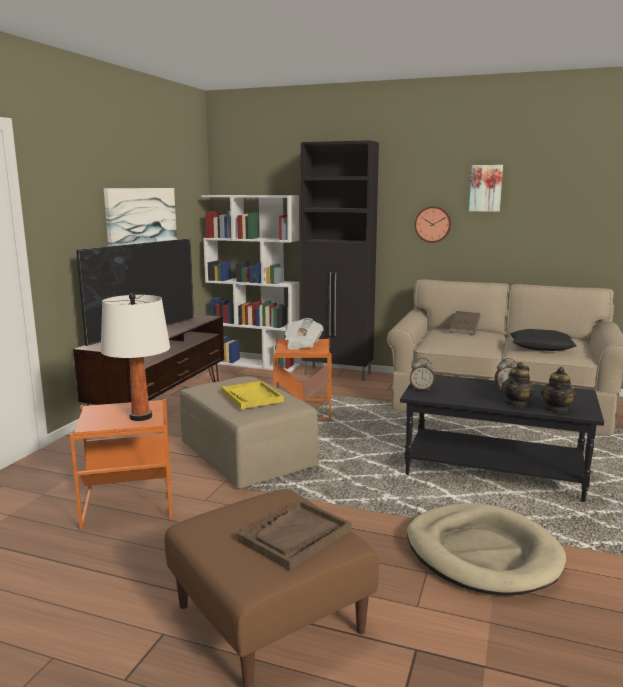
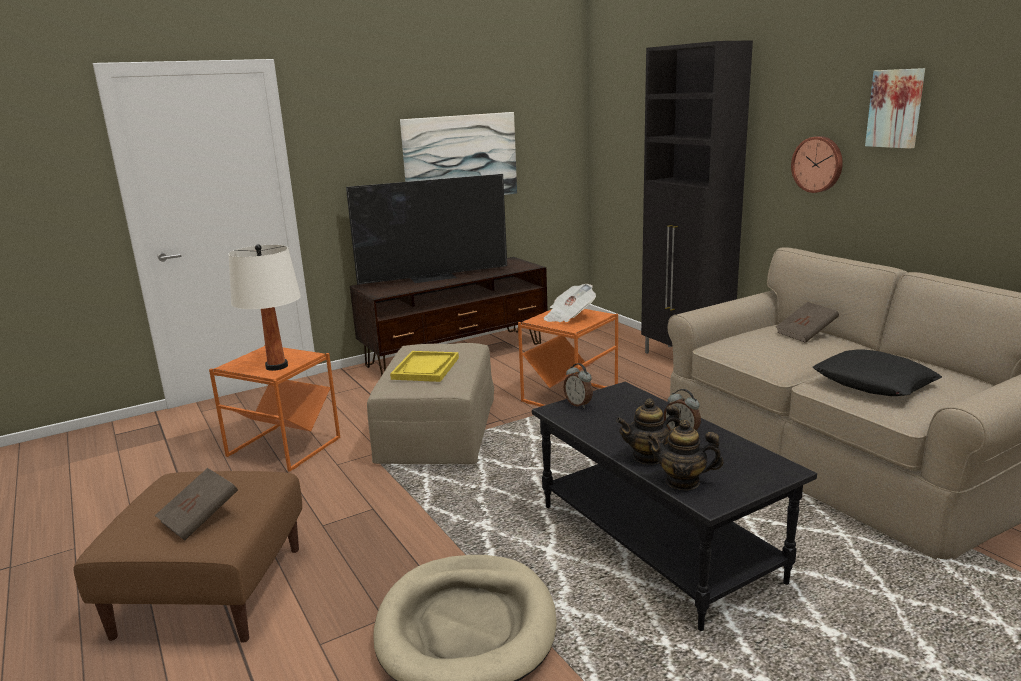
camera: 40 degrees right, 5 degrees up
(254, 364) = (611, 328): white bookcase -> none
(295, 536) = (200, 518): brown tray -> brown book
(557, 409) = (682, 481): teapot -> teapot turned 45 degrees clockwise

